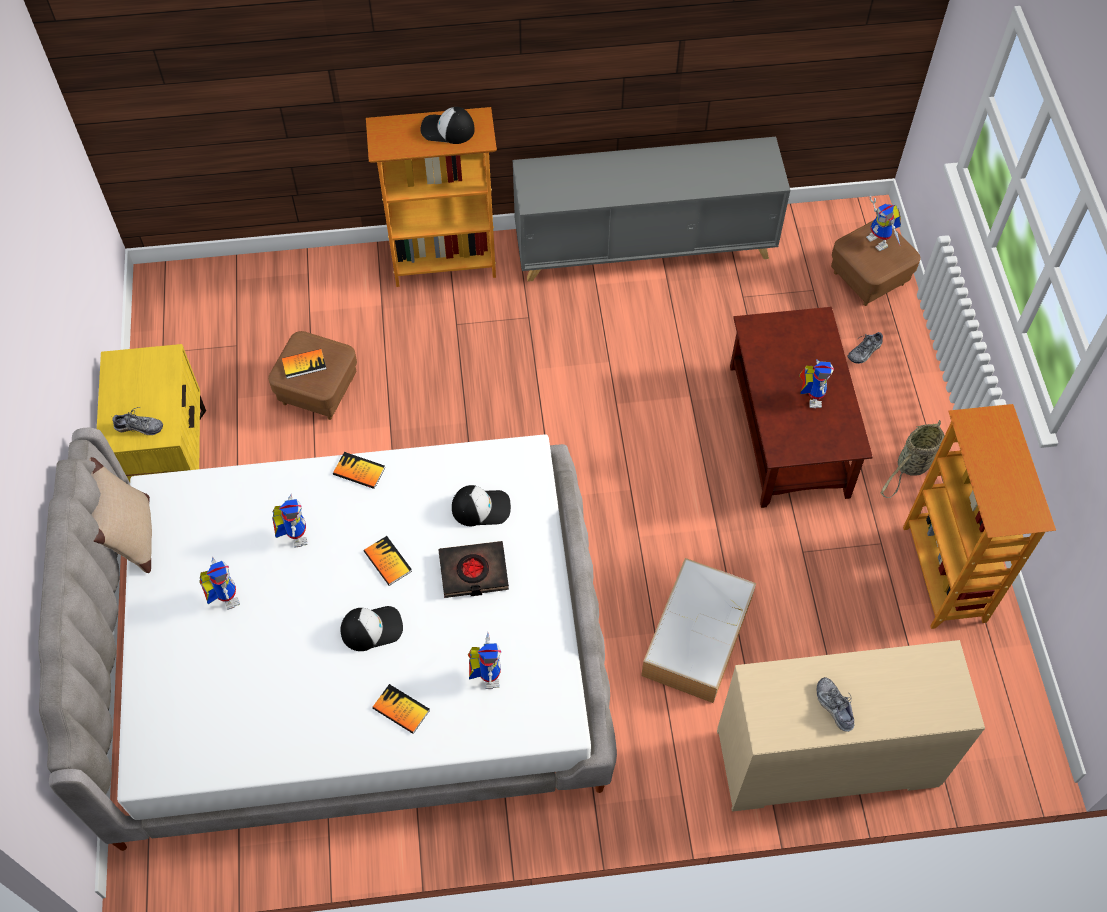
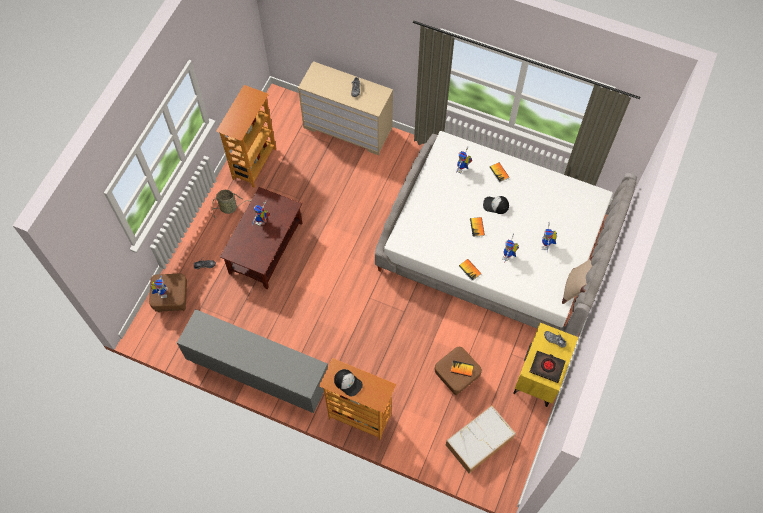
camera: 150 degrees left, 5 degrees up
(473, 572) = (446, 207): black book -> black book (547, 367)
(481, 507) = (429, 230): cap -> none
(697, 635) = (362, 189): storage box -> storage box (479, 442)

